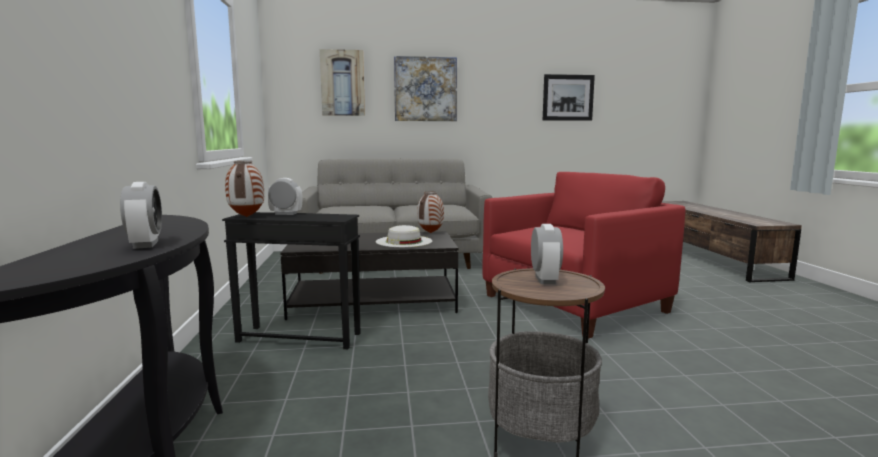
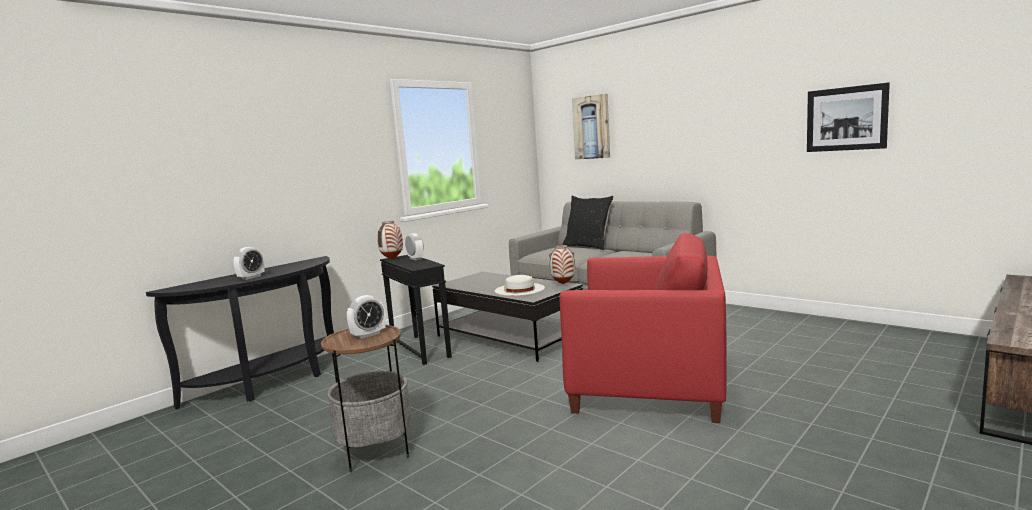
camera: 50 degrees right, 0 degrees up
(361, 204) = (588, 246): none -> black pillow
(425, 89) = (665, 126): picture -> none

